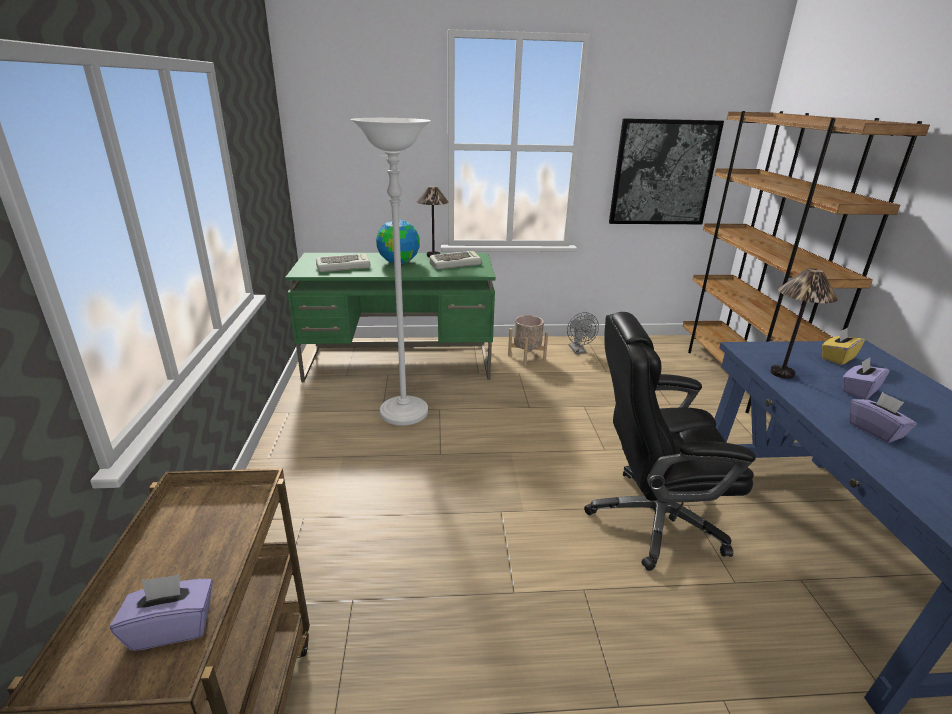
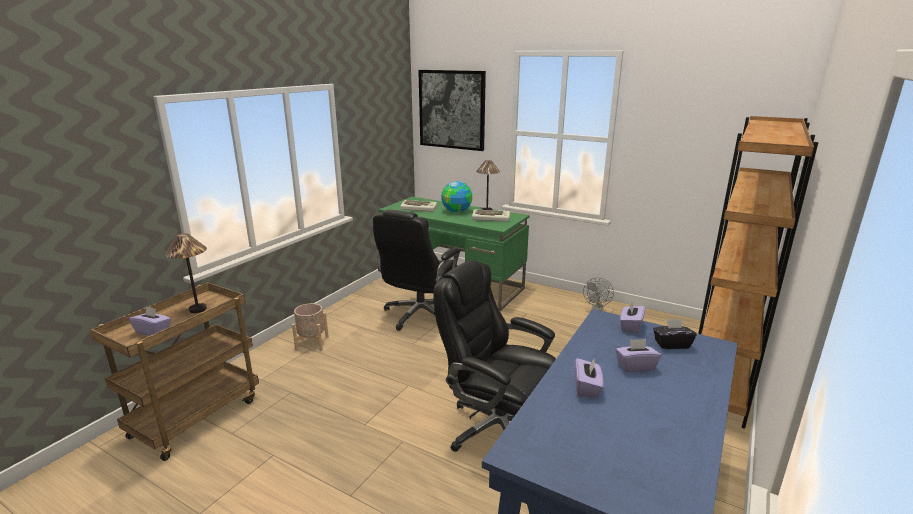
camera: 35 degrees right, 5 degrees down
(404, 413) = (419, 315): white floor lamp -> black office chair
(526, 357) = (546, 304): beige planter -> beige planter (312, 343)
(663, 173) = (692, 167): picture -> picture (452, 109)
(781, 350) = (630, 326): none -> purple tissue box
(782, 373) = (595, 339): table lamp -> table lamp (198, 309)
(837, 358) = (671, 344): yellow tissue box -> black tissue box

